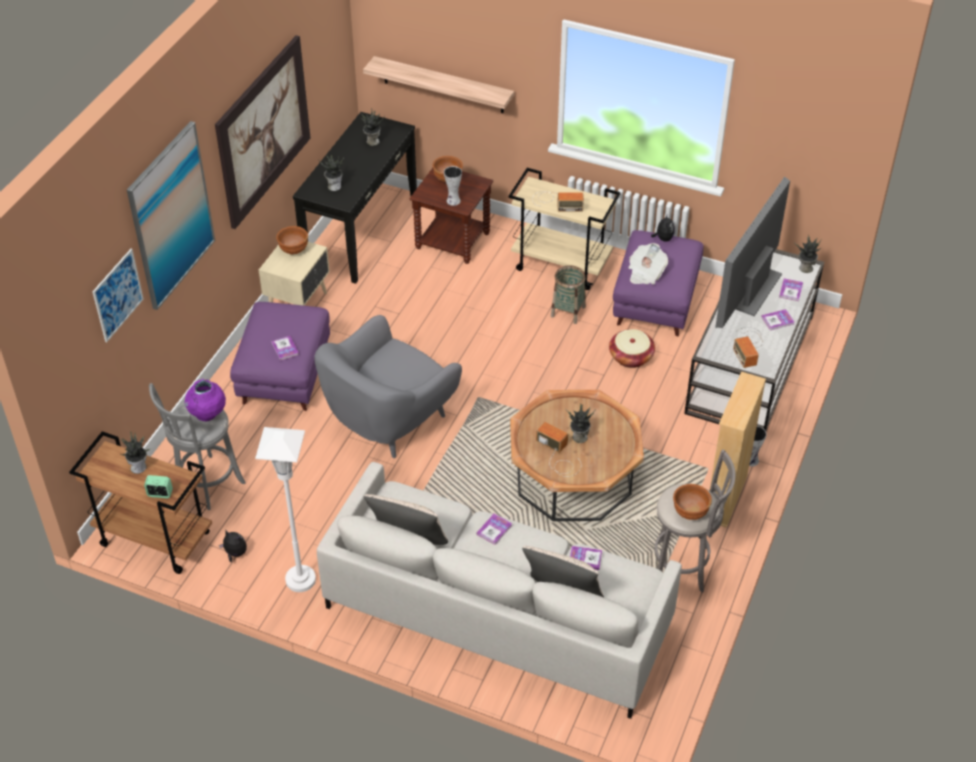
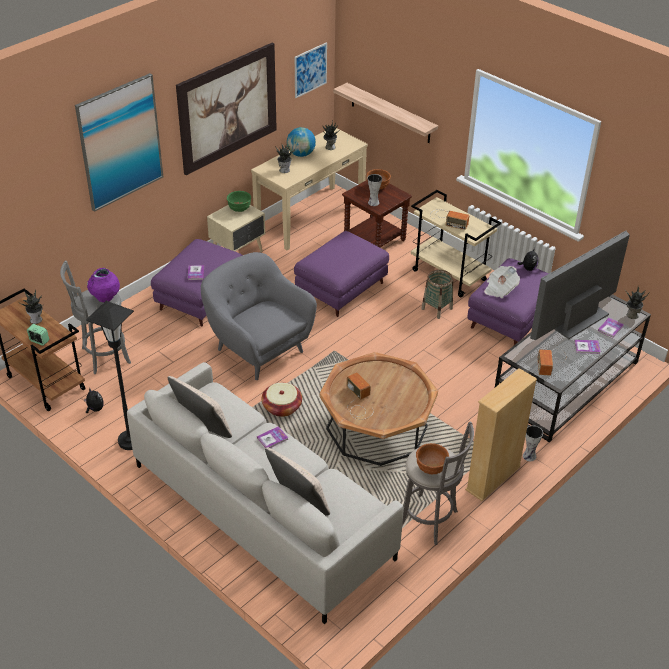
camera: 20 degrees right, 5 degrees down
(118, 295) = (55, 186): picture -> picture (310, 70)
(293, 250) = (239, 209): brown bowl -> green bowl
(300, 579) = (130, 441): white floor lamp -> black floor lamp
(343, 160) = (301, 154): none -> globe
(360, 232) = (310, 217): black console table -> beige console table
(389, 420) = (258, 349): grey armchair -> grey armchair turned 75 degrees clockwise
(446, 317) = (341, 289): none -> purple ottoman
(579, 437) = (382, 393): potted plant -> none
(585, 558) = (332, 481): book -> none
(631, 357) = (469, 353): basket -> basket (282, 407)

